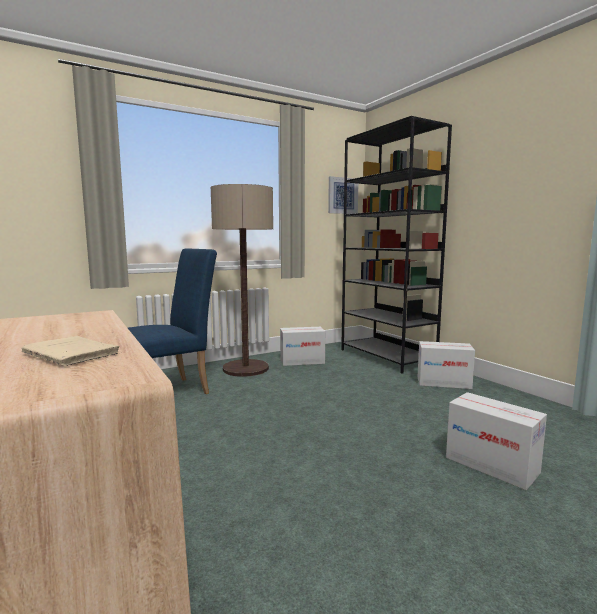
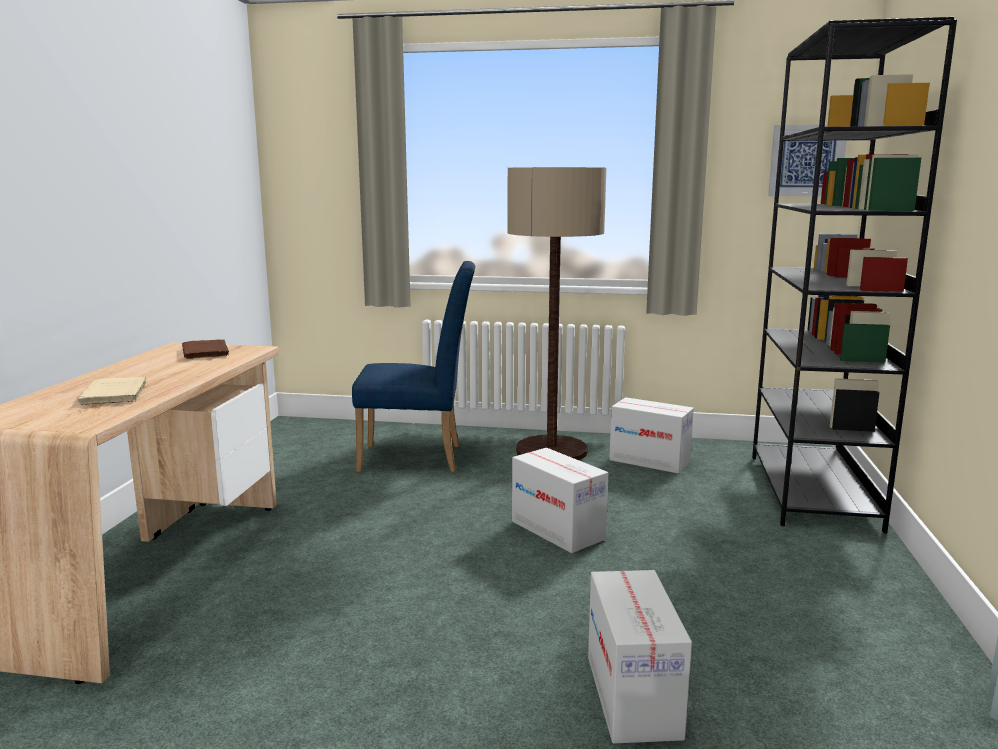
camera: 40 degrees right, 5 degrees up
(58, 320) = (205, 352): none -> brown book
(443, 383) = (827, 564): cardboard box -> cardboard box (558, 530)

